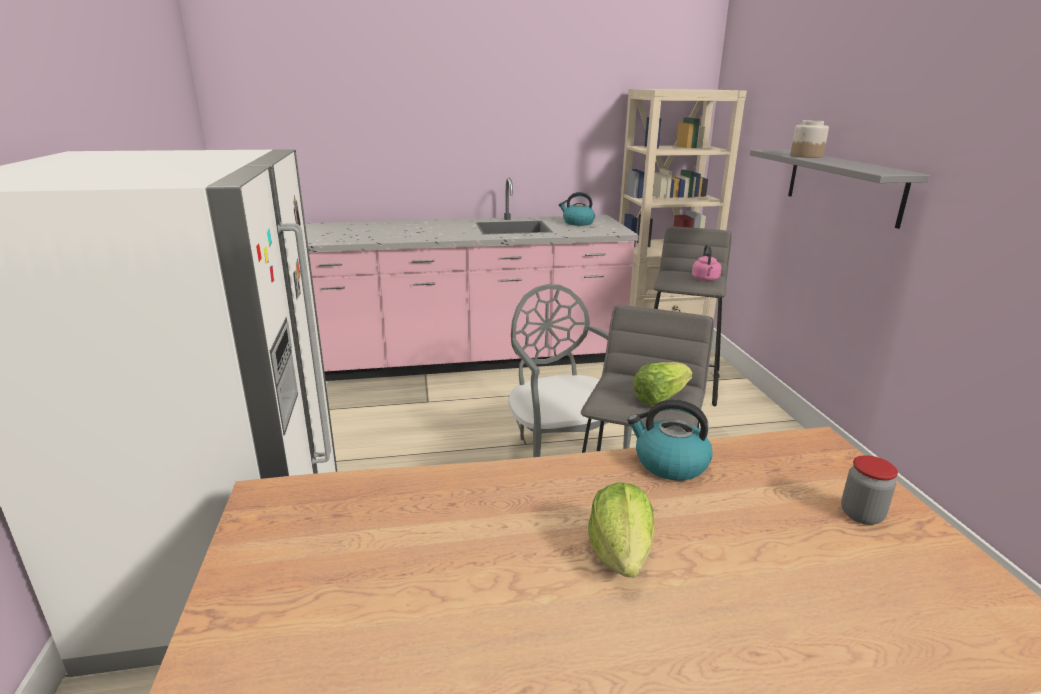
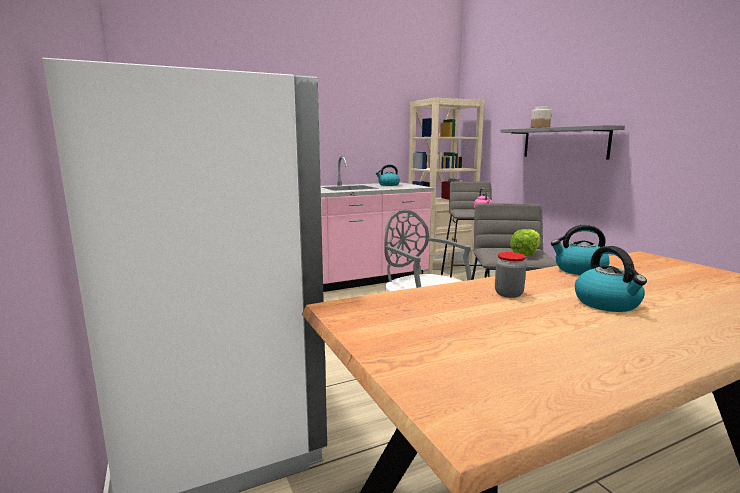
camera: 15 degrees left, 10 degrees down
(621, 553) = (608, 303): lettuce -> kettle
(861, 515) = (706, 277): jar -> jar (508, 294)

